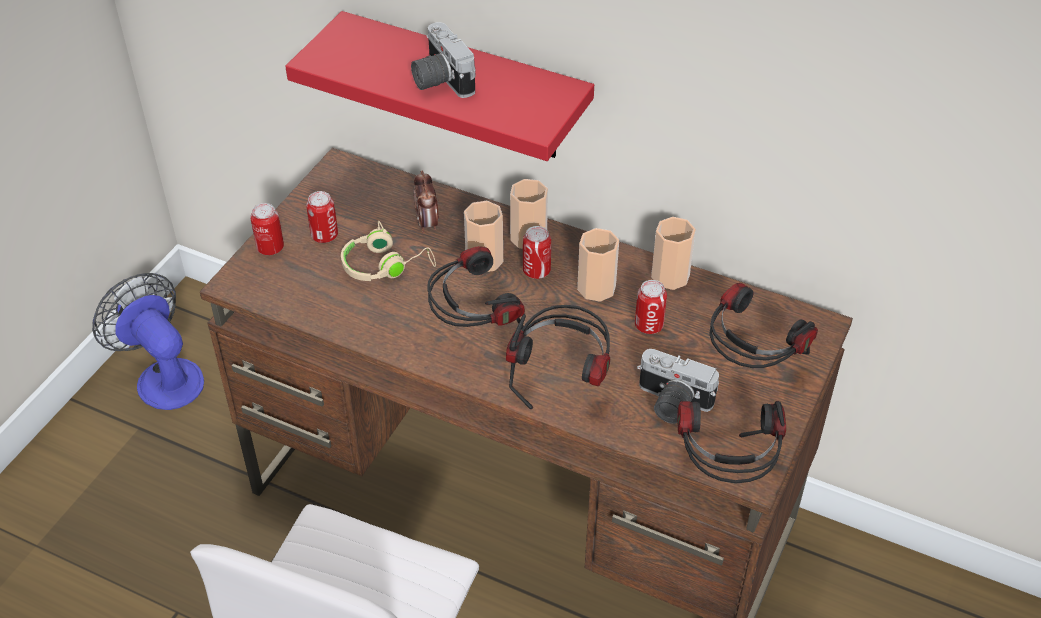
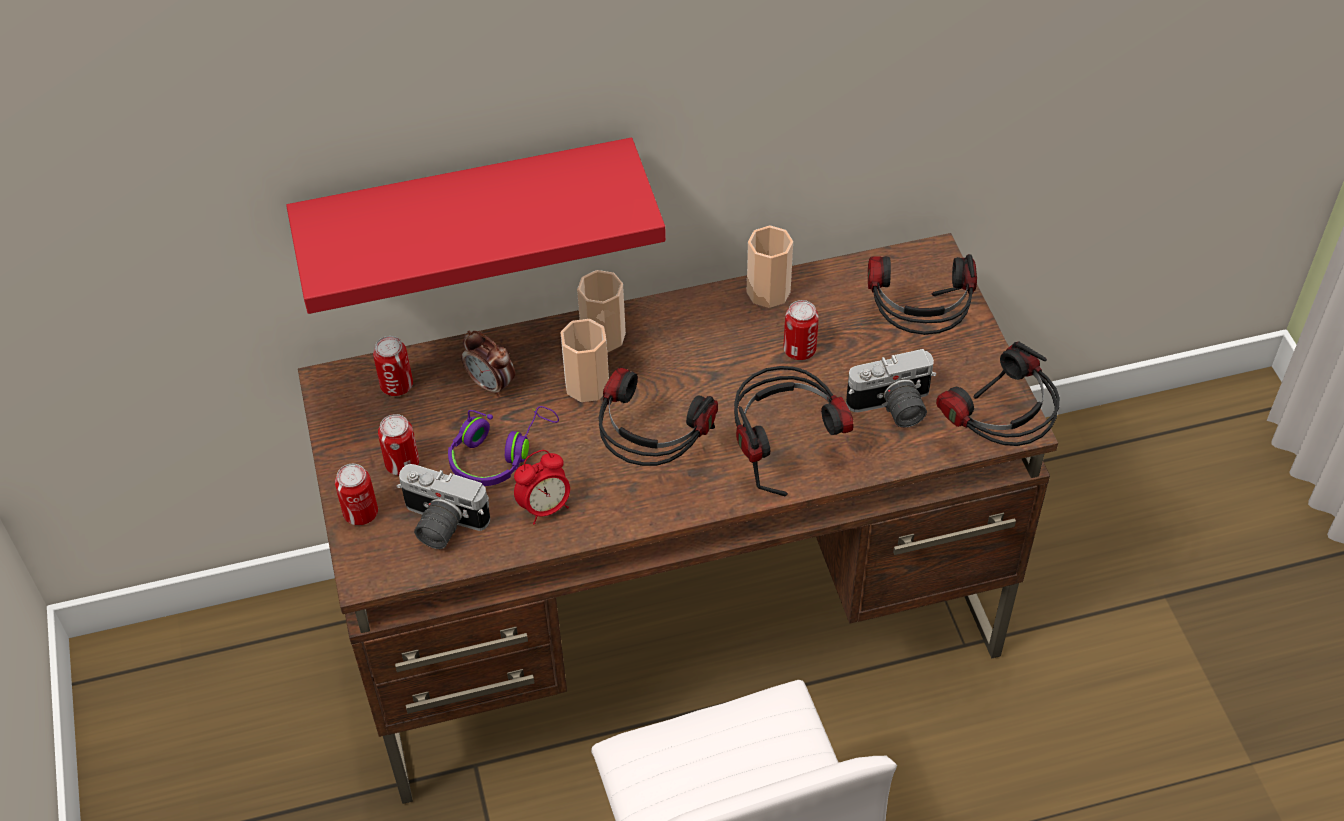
camera: 40 degrees left, 5 degrees up
(163, 376) = (168, 761): fan -> none
(374, 314) = (545, 508): none -> alarm clock
(385, 265) = (499, 453): beige headphones -> purple headphones
(439, 80) = (483, 220): camera -> camera (440, 524)
(536, 271) = (647, 364): can -> can (396, 385)
(596, 288) = (717, 345): cup -> none

